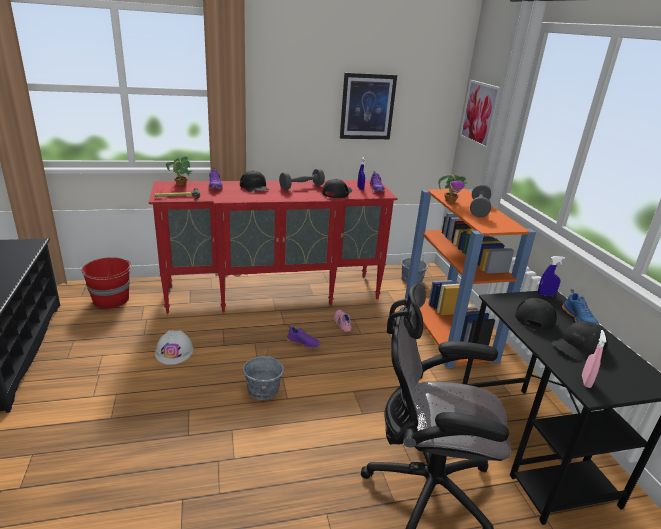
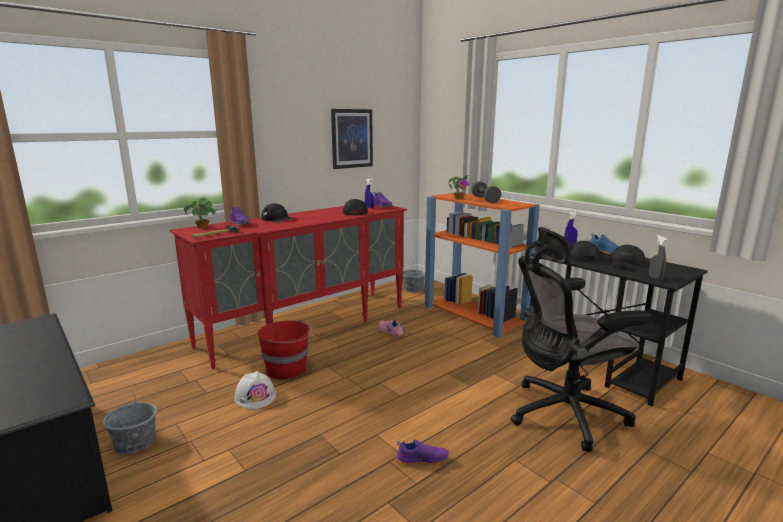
camera: 25 degrees left, 10 degrees down
(111, 300) = (135, 375): red bucket -> red bucket (287, 369)
(263, 389) = (373, 396): grey bucket -> grey bucket (135, 442)
(301, 187) = (320, 213): grey dumbbell -> none
(303, 343) = (371, 353): purple shoe -> purple shoe (422, 459)
(480, 113) = (442, 134): picture -> none
(586, 381) = (655, 277): pink spray bottle -> grey spray bottle

